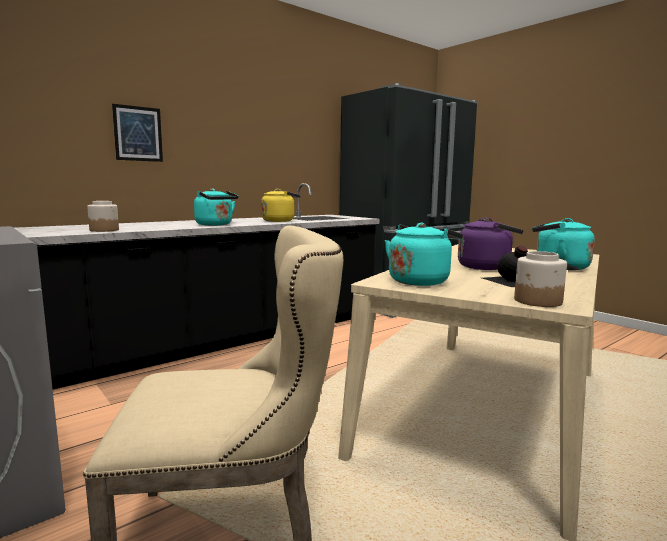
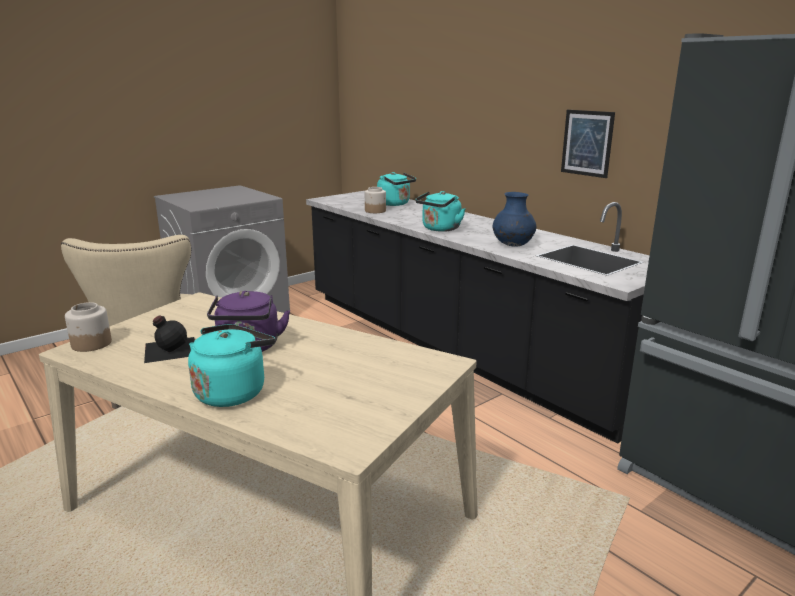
camera: 90 degrees right, 10 degrees up
(138, 133) = (468, 123): picture -> picture (587, 143)
(280, 221) = (513, 245): yellow kettle -> blue vase
(420, 281) = (194, 313): turquoise kettle -> turquoise kettle (395, 204)

